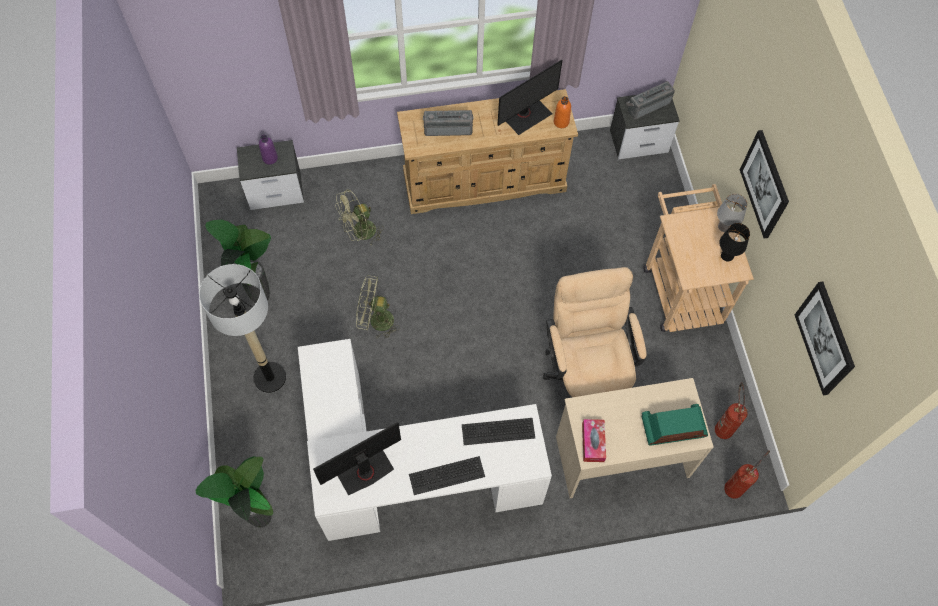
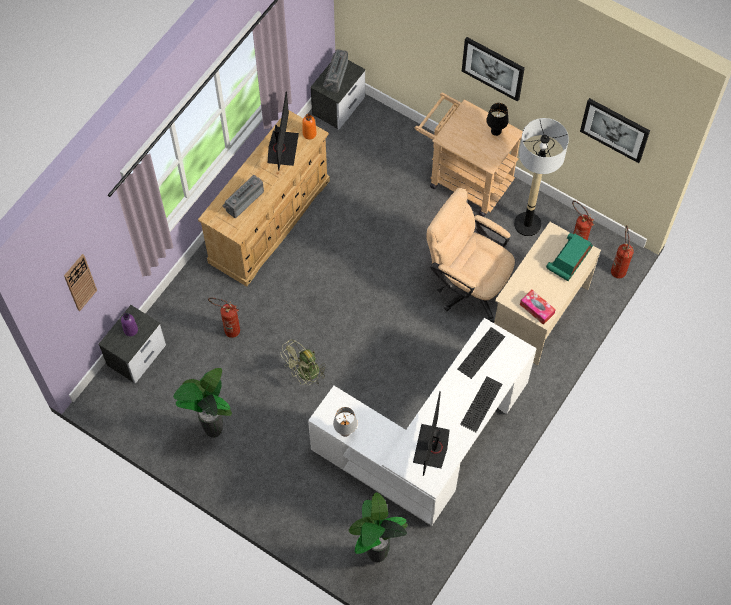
camera: 45 degrees left, 0 degrees up
(217, 60) = (80, 282): none -> wall clock
(270, 377) = (280, 472): floor lamp -> floor lamp (527, 224)
(360, 233) = (228, 330): green fan -> fire extinguisher
(724, 227) = (475, 115): grey table lamp -> grey table lamp (345, 431)

